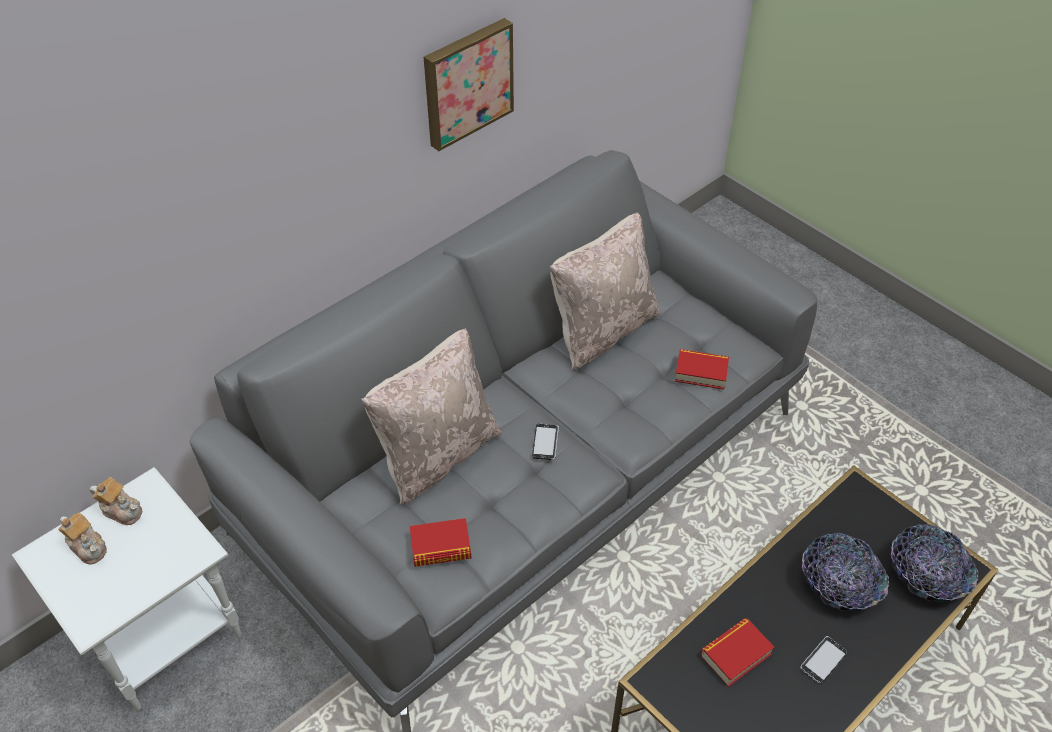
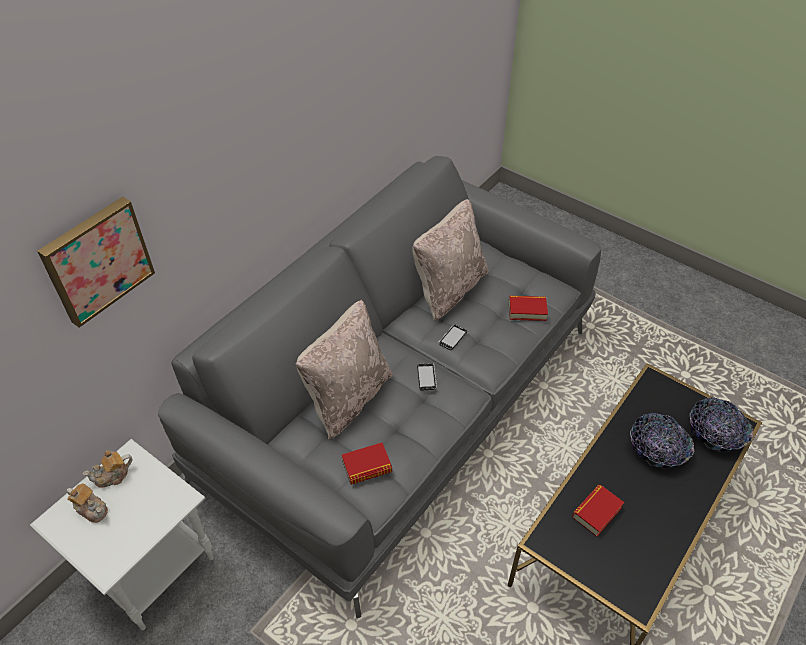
camera: 10 degrees left, 0 degrees up
(122, 510) = (113, 476): teapot -> teapot turned 135 degrees clockwise
(466, 82) = (334, 114): picture -> picture (96, 260)
(823, 661) = (659, 506): phone -> phone (452, 338)

